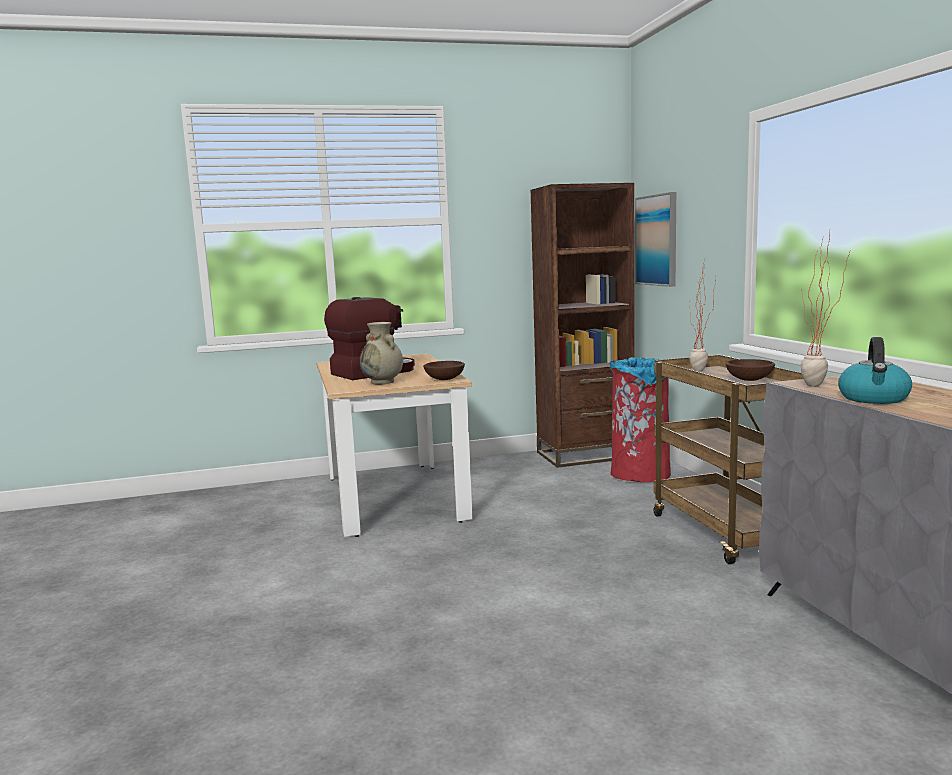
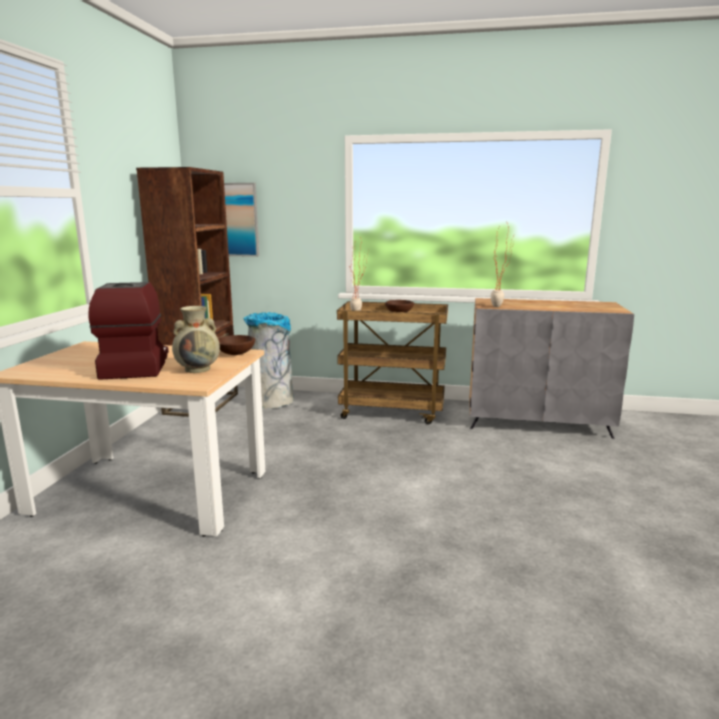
camera: 65 degrees left, 5 degrees up
(639, 475) = (271, 402): red trash can -> grey trash can
(874, 399) = (537, 307): kettle -> none

